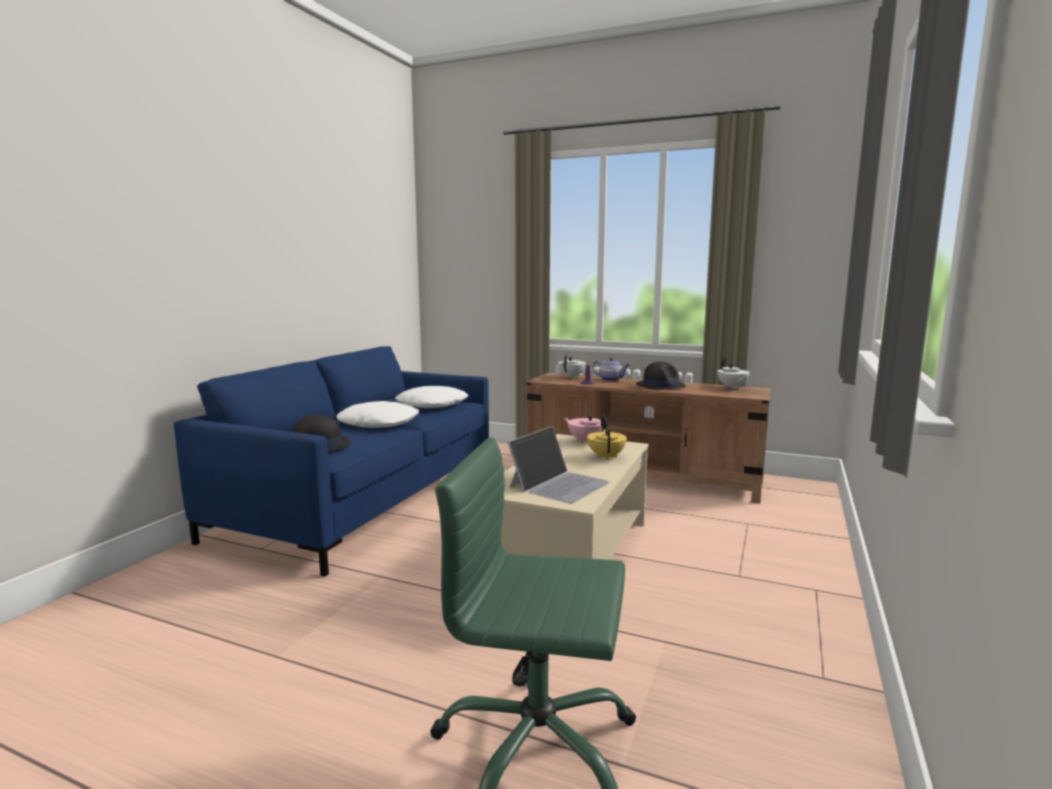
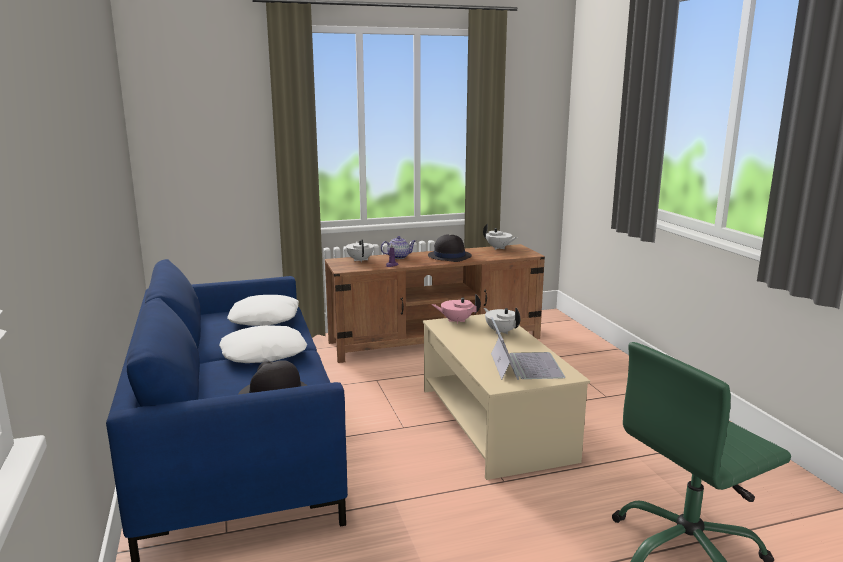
camera: 40 degrees left, 5 degrees up
(606, 456) = (501, 331): yellow teapot -> white teapot

